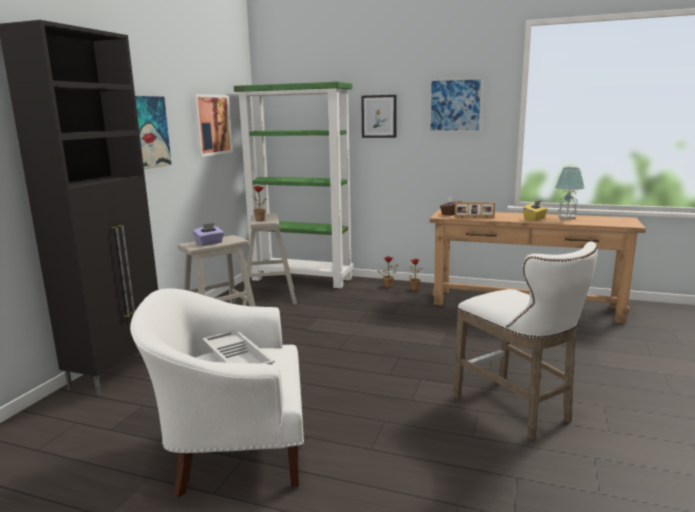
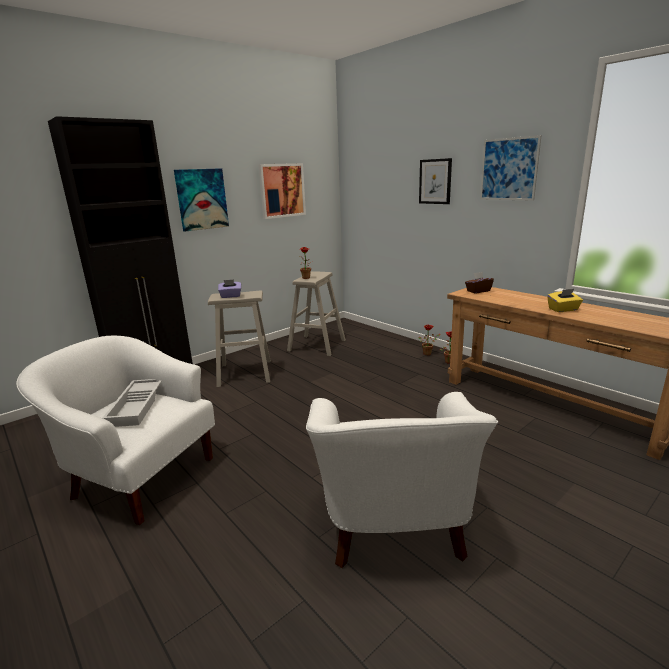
camera: 30 degrees right, 5 degrees up
(302, 279) = (362, 332): green bookcase -> none
(474, 218) = (494, 299): picture frame -> none
(517, 410) = (393, 526): white stool -> white armchair
(567, 217) = (609, 313): table lamp -> none

